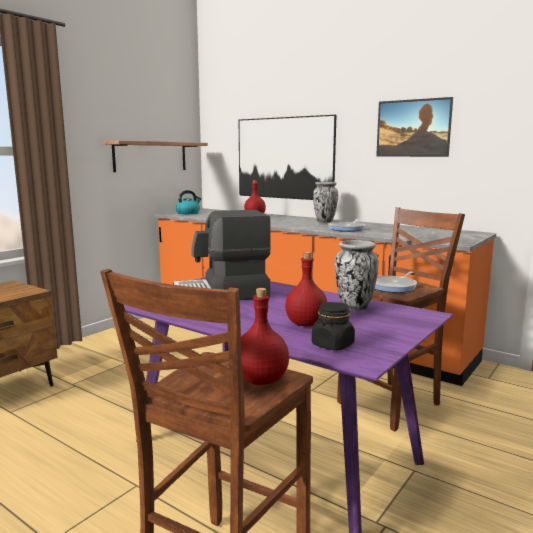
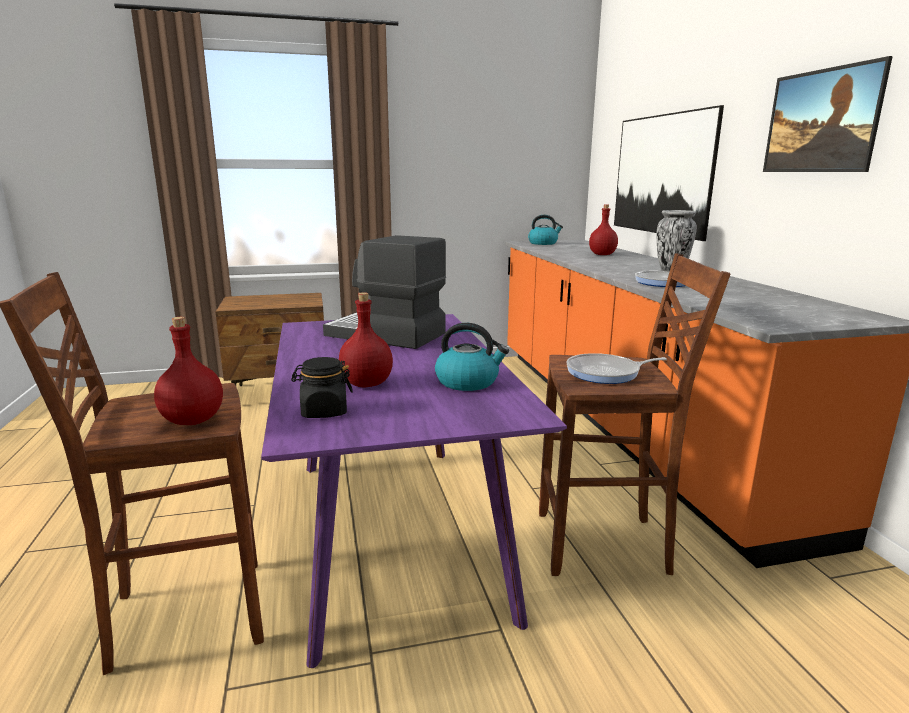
camera: 40 degrees right, 5 degrees up
(150, 156) = (509, 171): shelf -> none
(354, 307) = (468, 382): vase -> kettle

